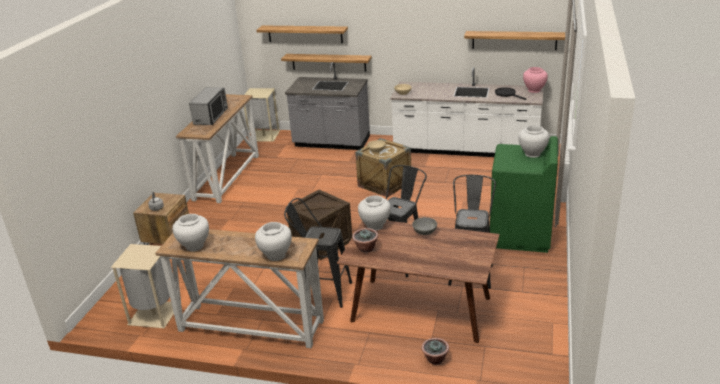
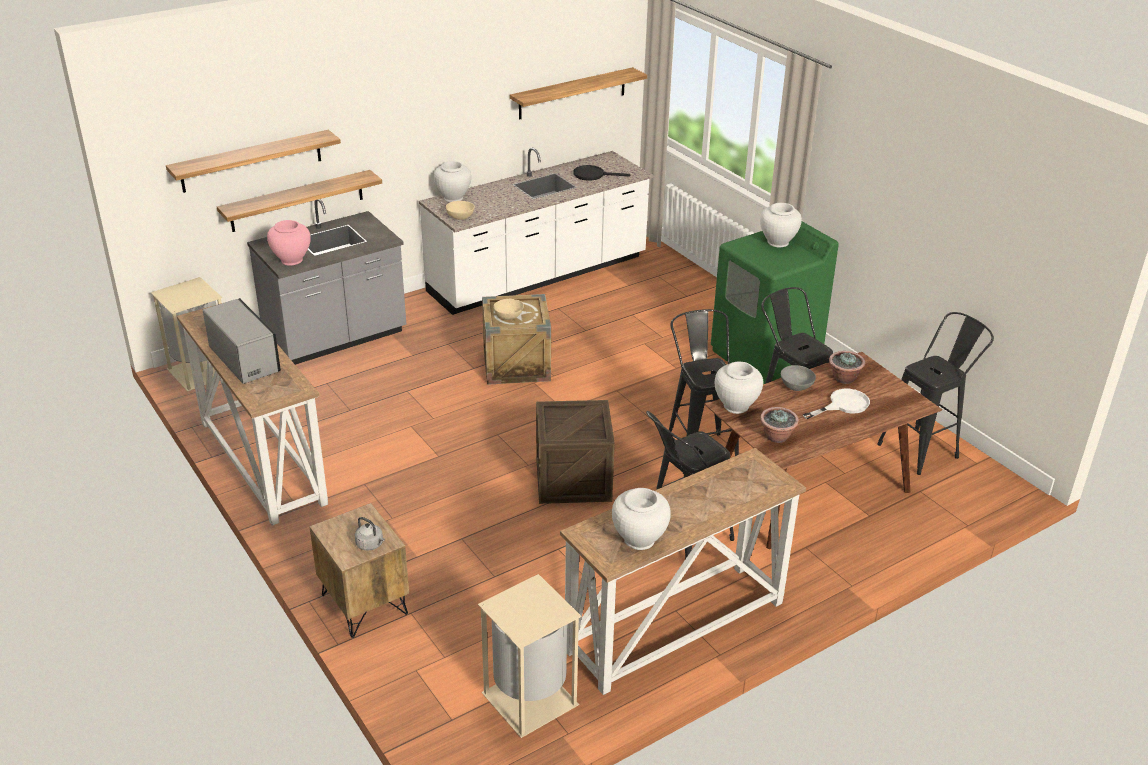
camera: 50 degrees left, 5 degrees up
(276, 255) = (753, 492): white vase -> white vase (453, 198)
(431, 252) = (843, 405): none -> white frying pan
(435, 359) = (905, 532): potted plant -> potted plant (844, 378)
(530, 327) = (924, 449): none -> black stool
(534, 90) = (614, 160): pink vase -> pink vase (292, 260)

